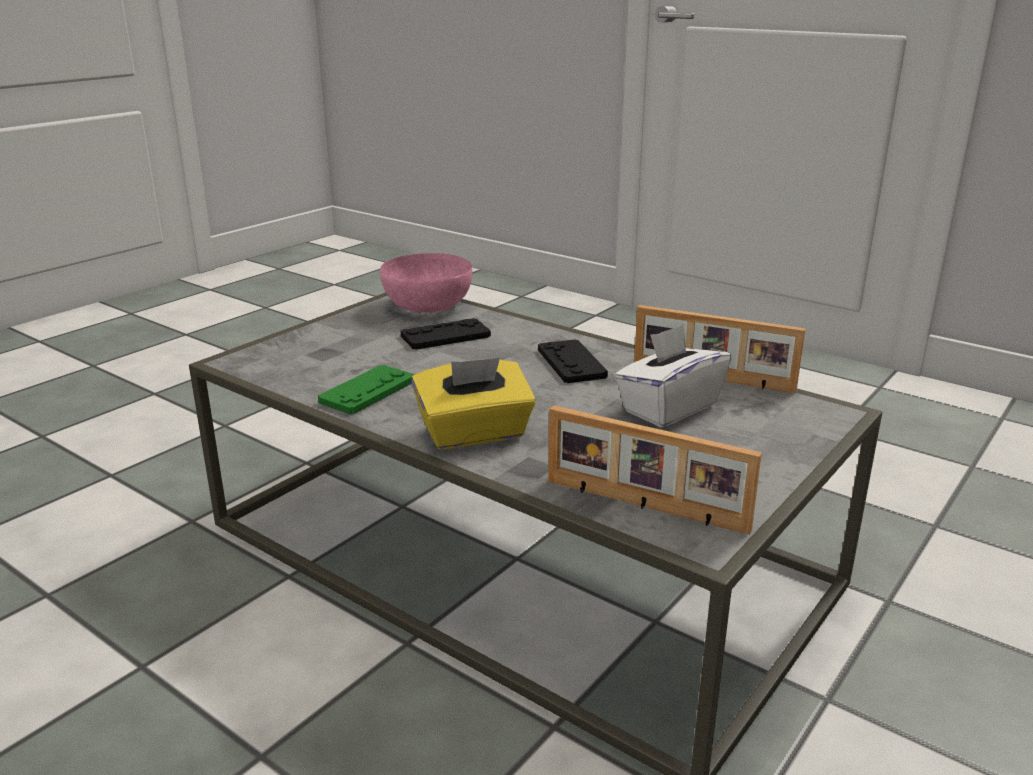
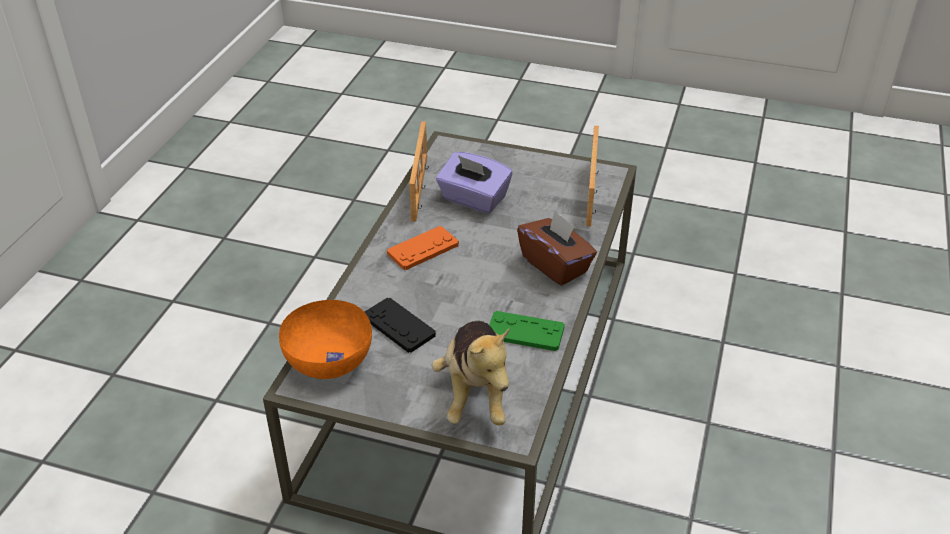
camera: 110 degrees left, 15 degrees up
(311, 354) = (475, 392): none -> plush toy
(429, 306) = (328, 359): pink bowl -> orange bowl
(474, 434) = (555, 265): yellow tissue box -> brown tissue box
(571, 363) = (423, 249): black game controller -> orange game controller
(669, 408) = (473, 199): white tissue box -> purple tissue box

